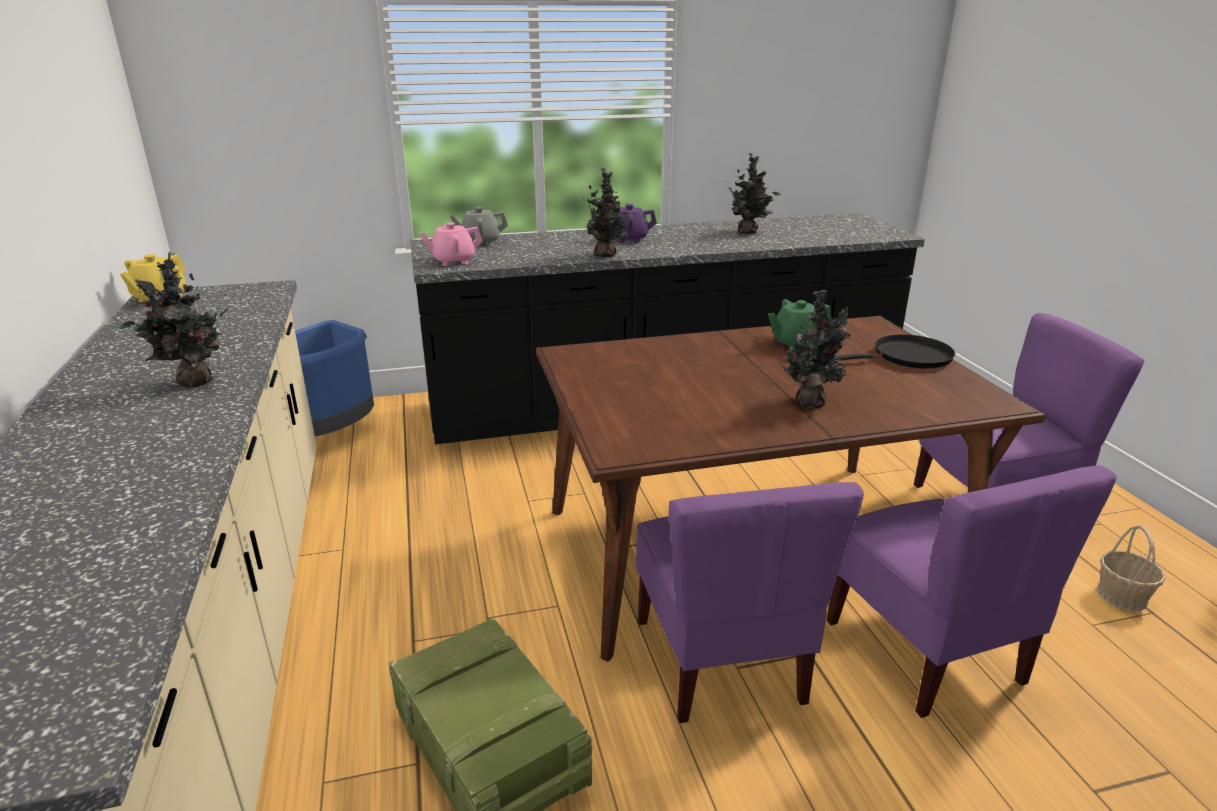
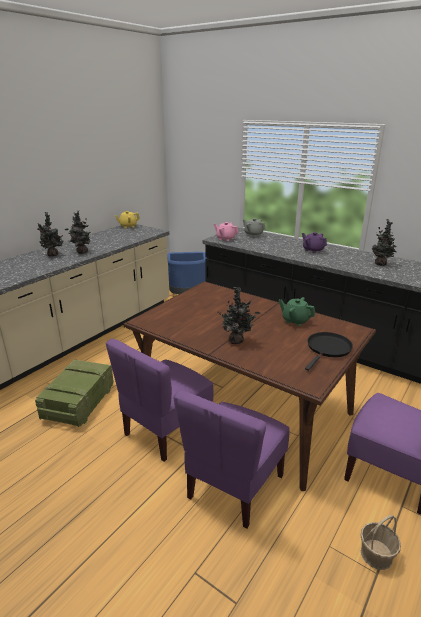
camera: 50 degrees right, 0 degrees up
(607, 255) = (284, 254): potted plant -> potted plant (53, 255)
(907, 357) = (328, 349): black frying pan -> black frying pan turned 90 degrees counterclockwise

